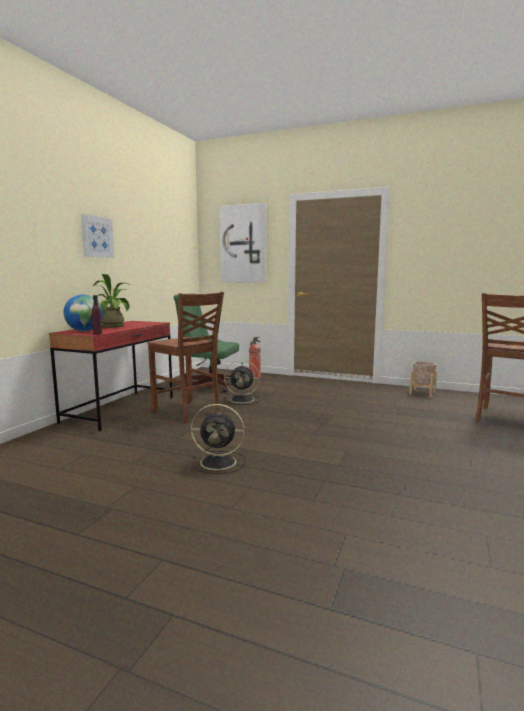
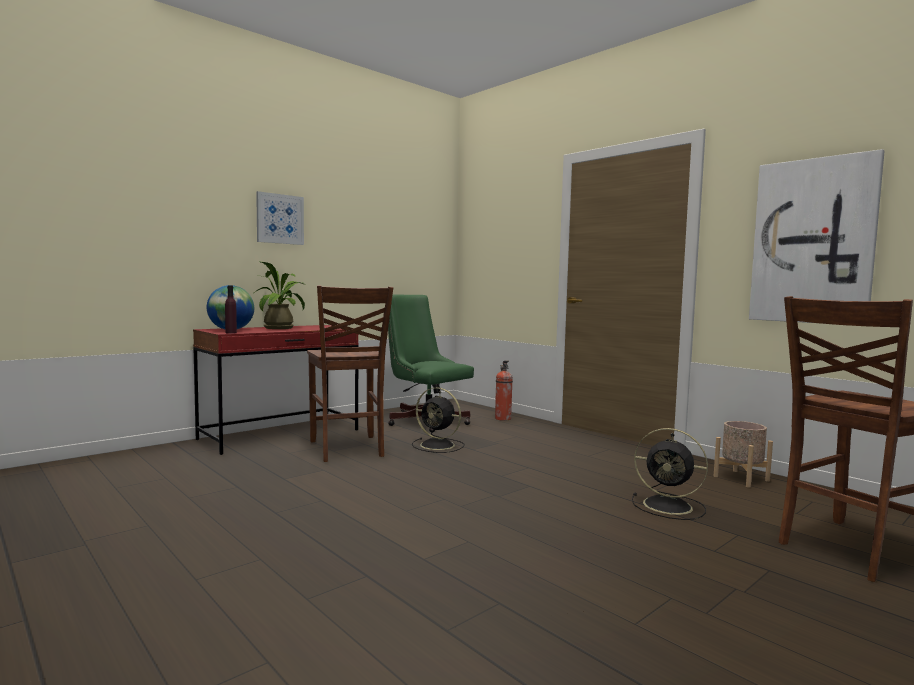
camera: 25 degrees right, 5 degrees down
(220, 462) = (280, 518): black fan -> black fan (670, 506)
(243, 244) = (506, 229): picture -> picture (812, 241)

